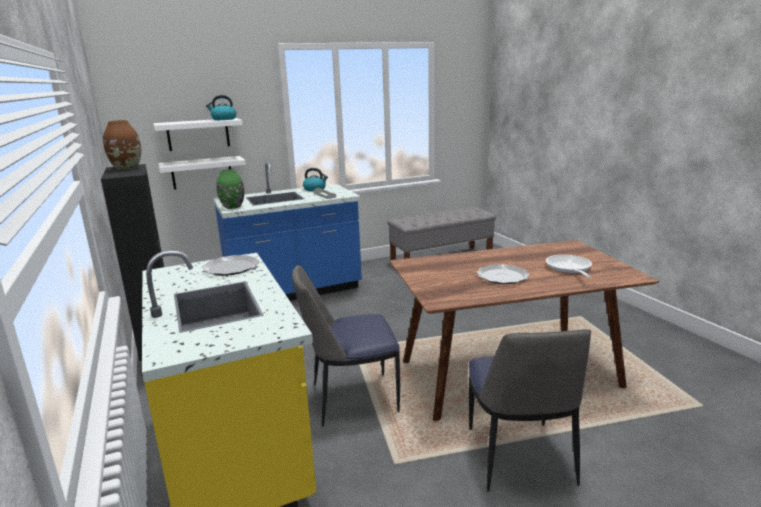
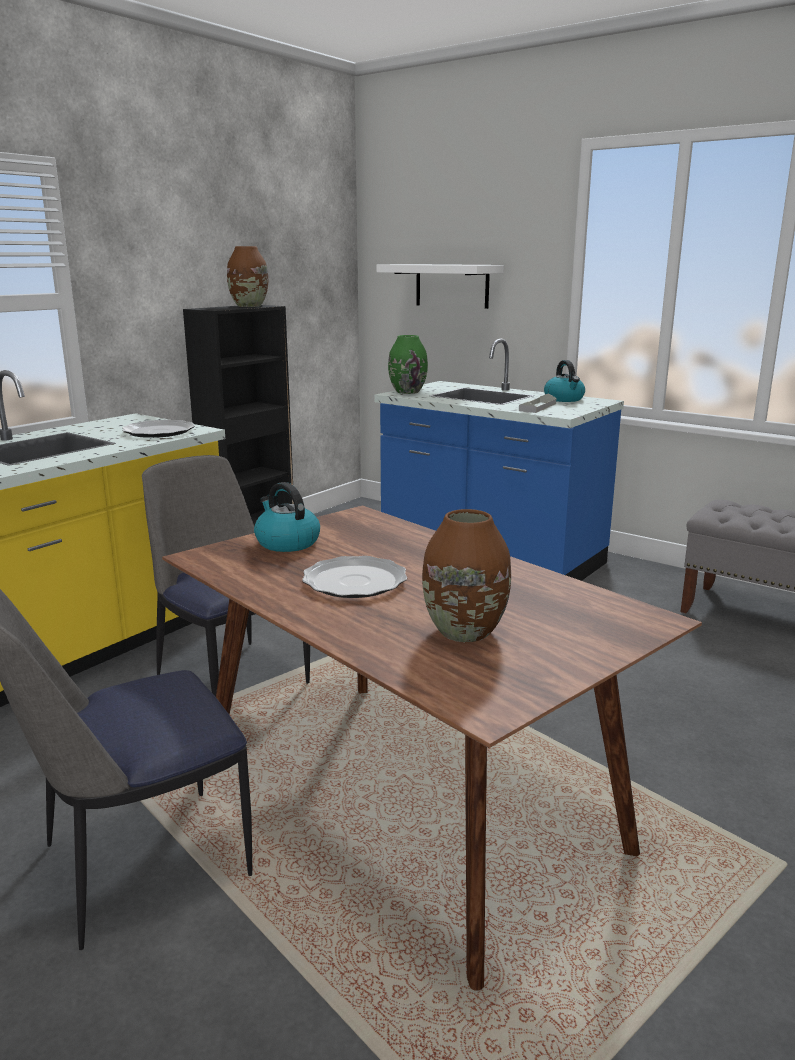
camera: 60 degrees right, 0 degrees up
(202, 172) = (448, 343): white shelf -> none
(223, 119) = (469, 264): kettle -> kettle (286, 542)
(569, 268) = (463, 631): frying pan -> brown vase

